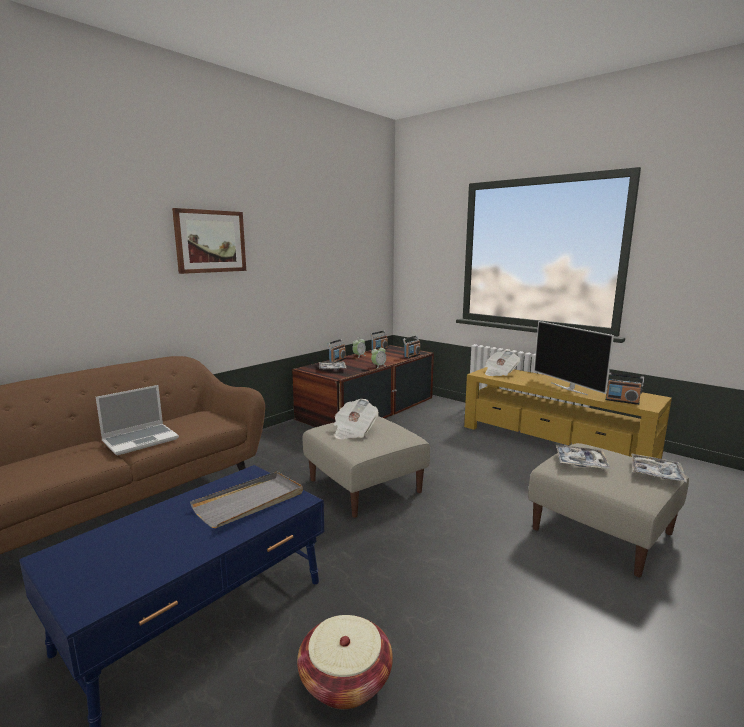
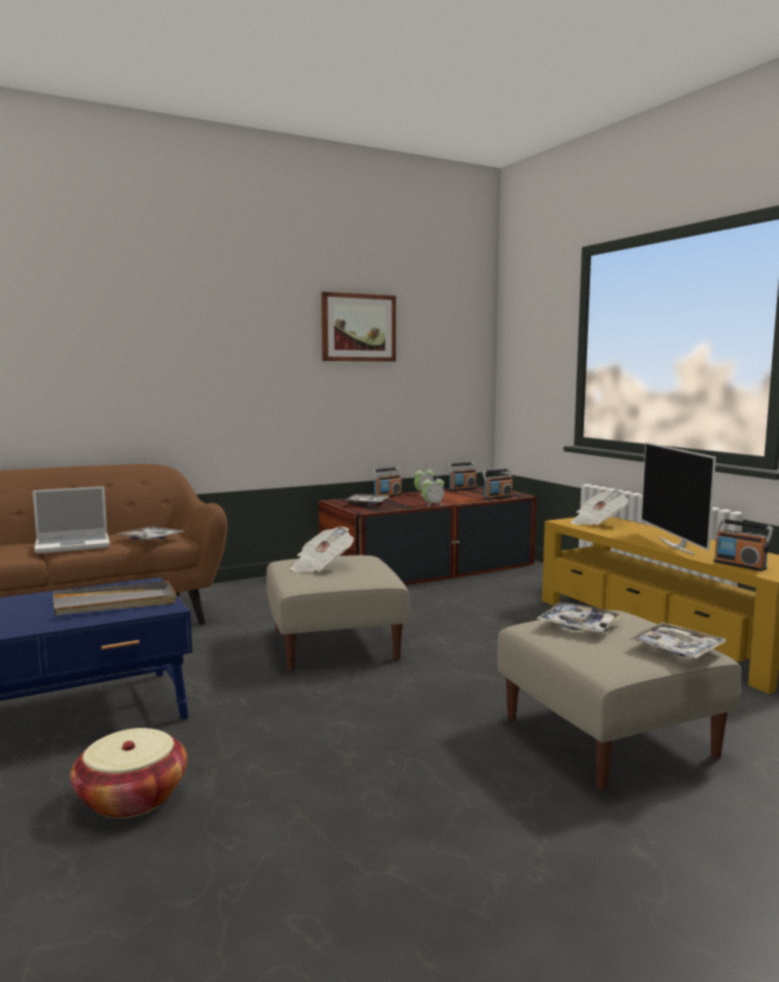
camera: 20 degrees right, 5 degrees down
(205, 425) = (151, 539): none -> tray
(210, 241) = (209, 330): picture -> picture (358, 328)

